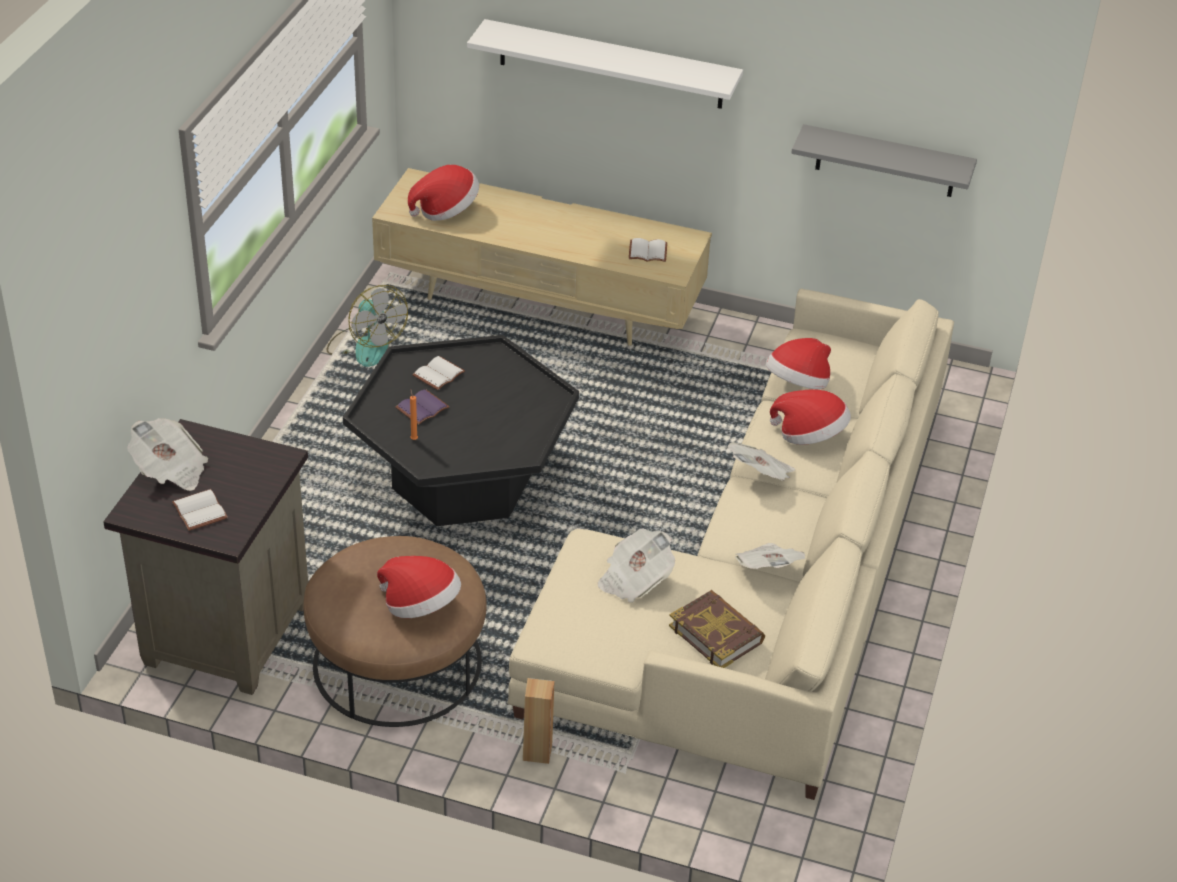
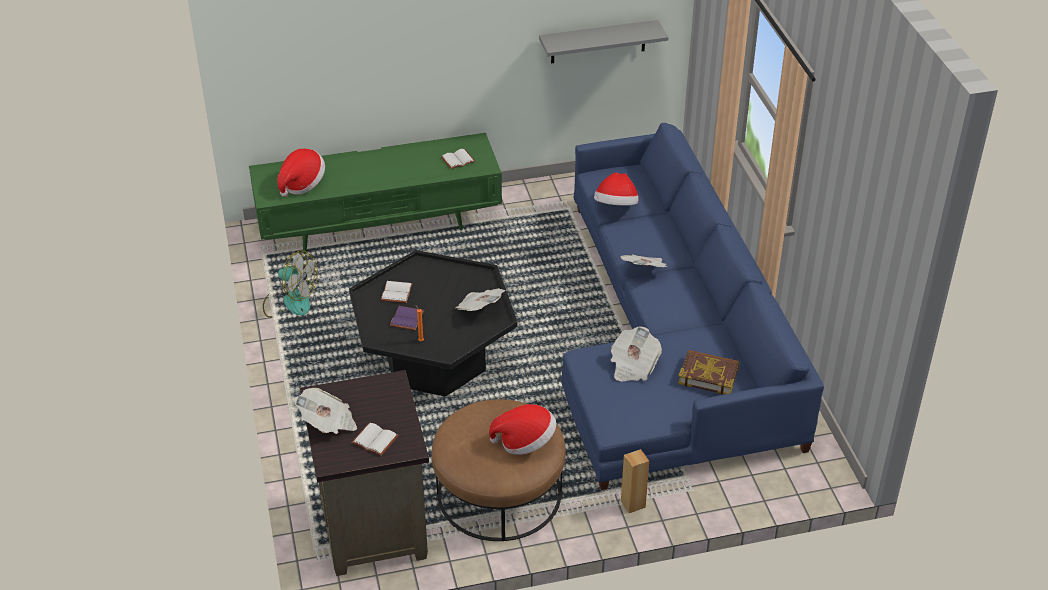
camera: 30 degrees left, 0 degrees up
(541, 301) = (379, 224): beige tv stand -> green tv stand
(611, 64) = (395, 38): white shelf -> none
(764, 583) = (670, 340): beige sofa -> blue sofa
(768, 569) = (700, 324): newspaper -> newspaper (480, 309)
(810, 436) = (650, 234): hat -> none

